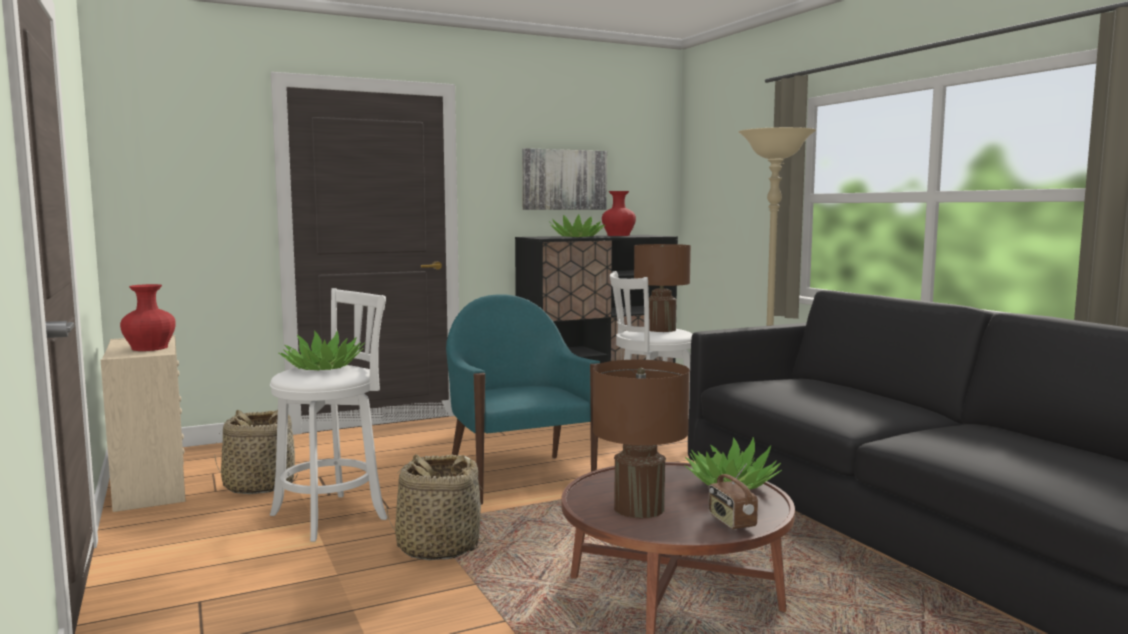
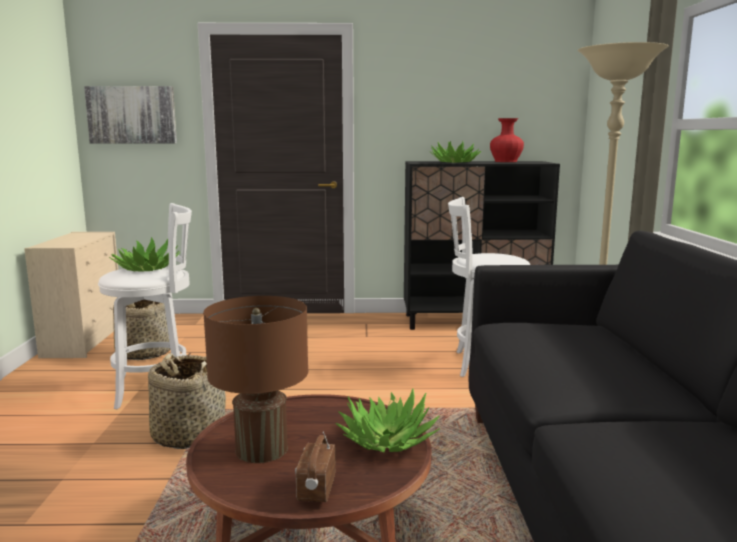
camera: 25 degrees right, 5 degrees up
(149, 348) = (73, 241): red vase -> none
(519, 478) = (328, 380): turquoise armchair -> none
(564, 180) = (458, 108): picture -> picture (132, 115)
(661, 329) = (497, 257): brown table lamp -> none

